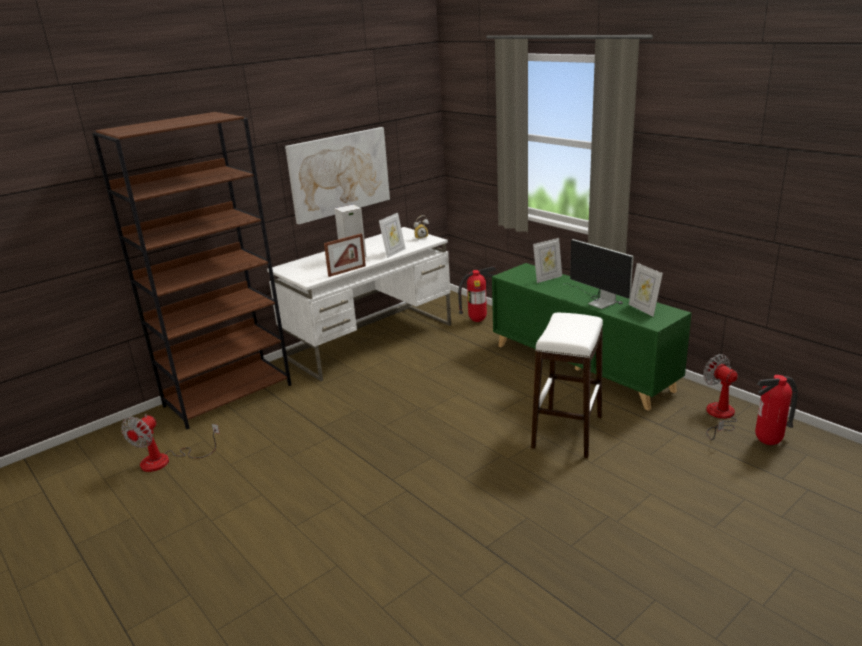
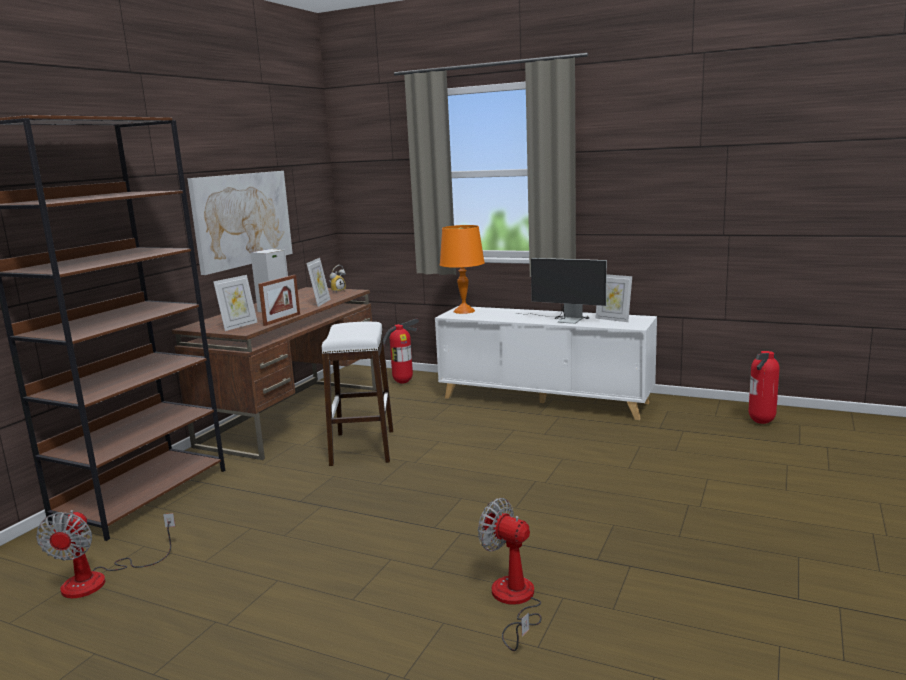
camera: 25 degrees left, 10 degrees down
(370, 340) = (293, 416): white desk -> brown desk
(524, 271) = (464, 311): none -> orange table lamp
(547, 278) = (494, 312): picture frame -> picture frame (239, 326)
(567, 432) = (582, 449): white stool -> white stool (363, 447)
(581, 367) = (544, 400): green cabinet -> white cabinet
(719, 416) = (703, 413): fan -> fan (514, 601)

